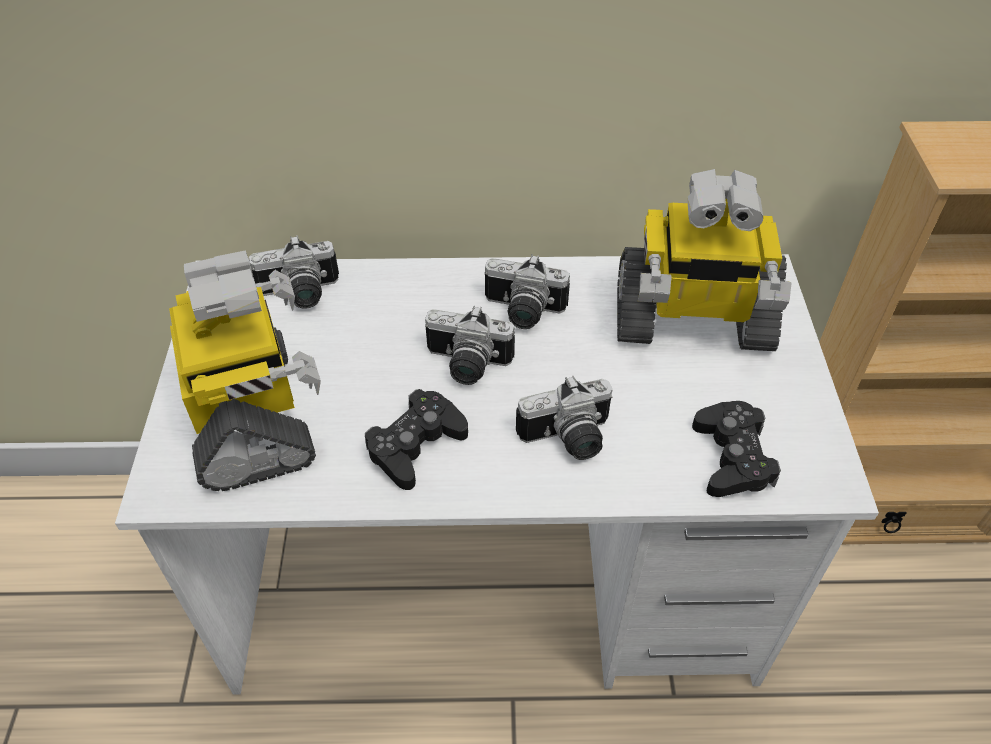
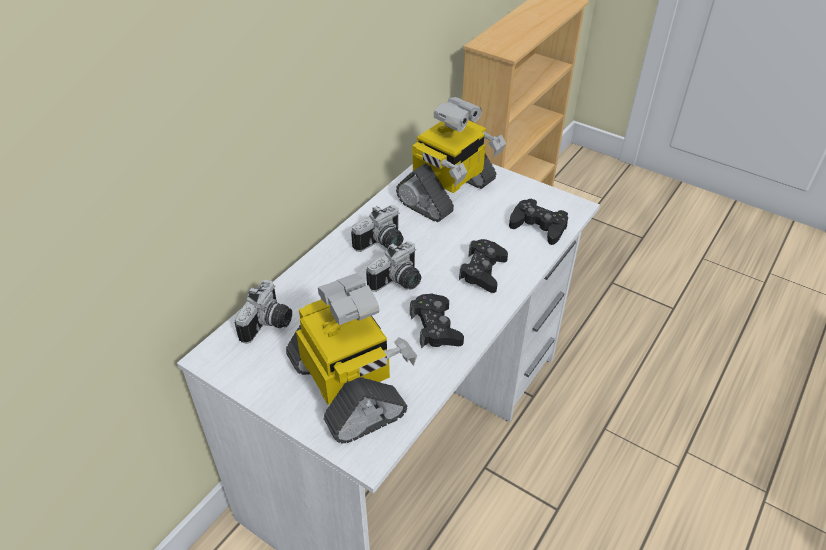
camera: 55 degrees left, 5 degrees down
(252, 416) = (349, 388): toy robot -> toy robot turned 45 degrees clockwise
(569, 440) = (483, 271): camera -> black game controller

